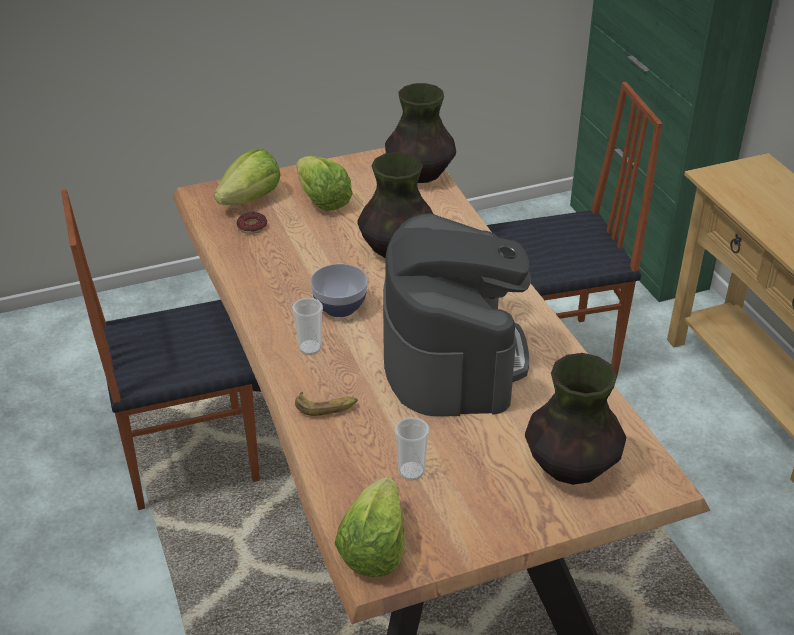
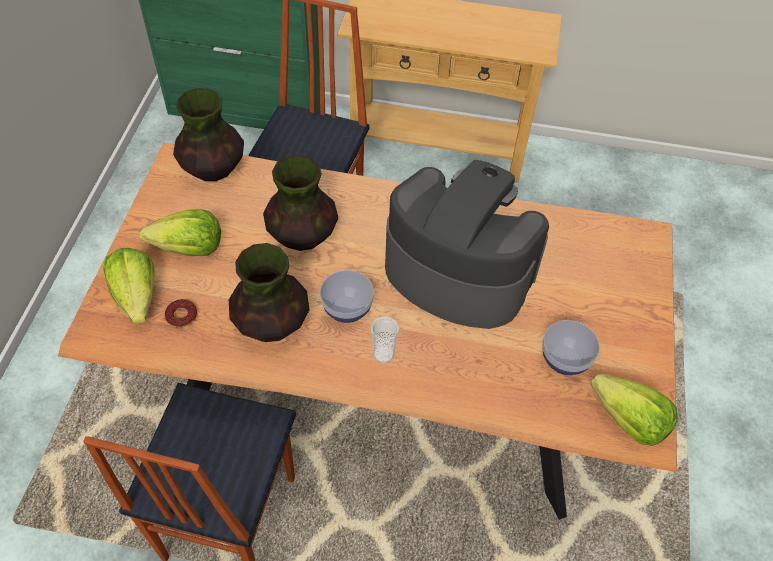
camera: 60 degrees left, 15 degrees up
(326, 407) = (462, 378): banana -> none
(411, 471) = (564, 360): cup -> bowl
(570, 466) = (610, 270): vase -> vase (272, 324)

